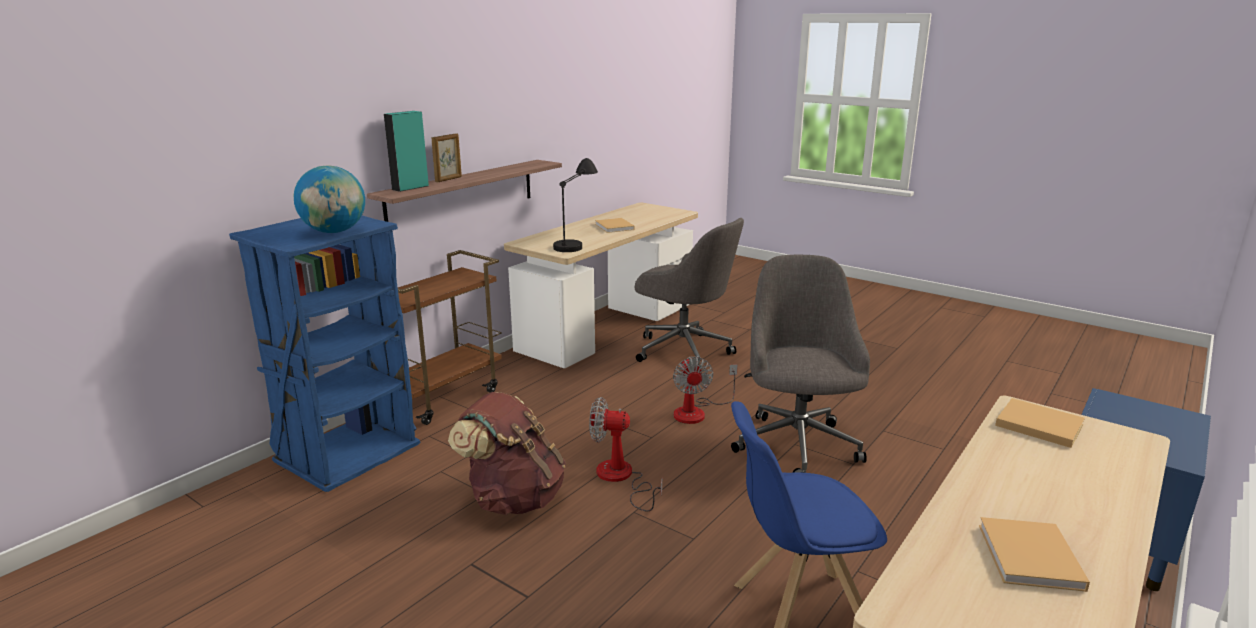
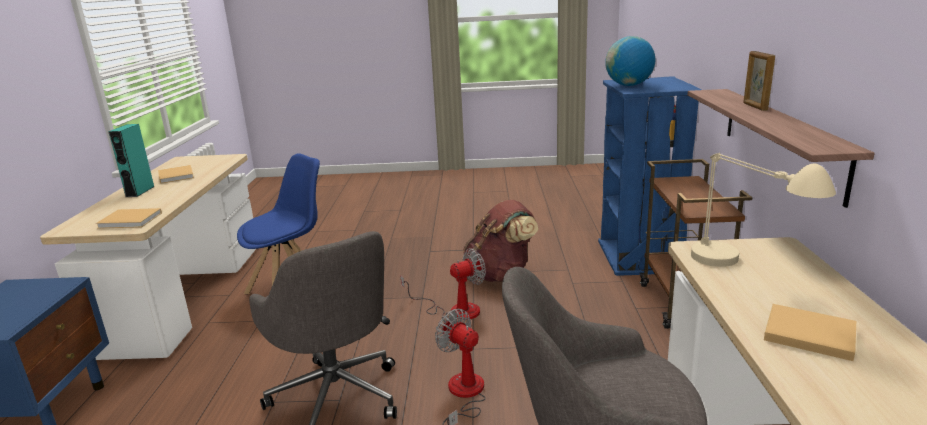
camera: 145 degrees right, 0 degrees up
(410, 187) = (729, 96): turquoise speaker -> turquoise speaker (140, 191)
(576, 241) = (744, 273): black table lamp -> beige table lamp

